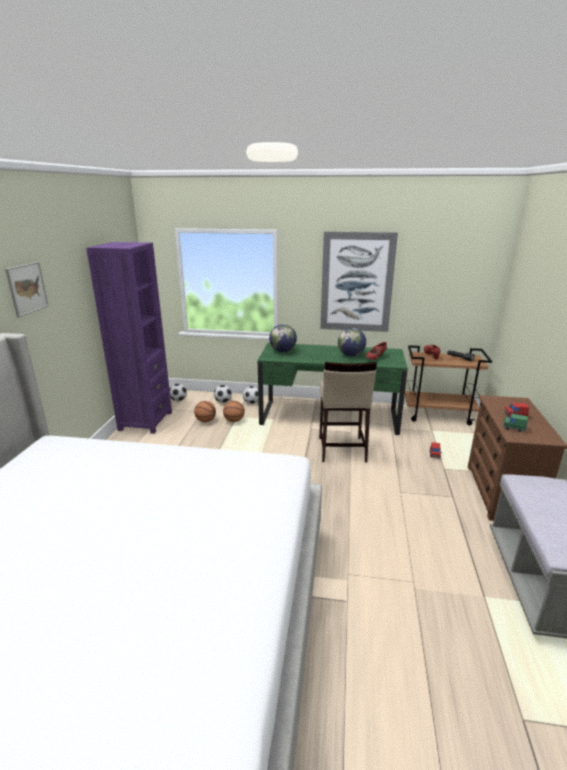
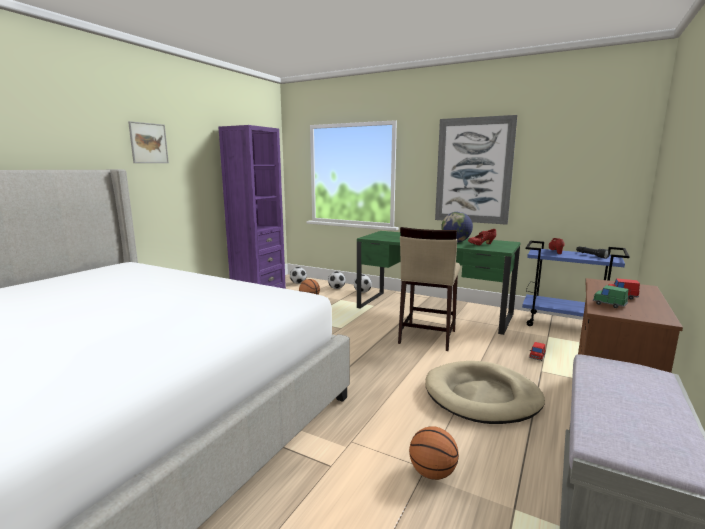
camera: 20 degrees right, 10 degrees down
(234, 420) = (335, 302): basketball -> basketball (432, 473)
(283, 351) = (388, 235): globe -> none
(416, 504) = (482, 396): none -> beige dog bed
(438, 415) = (565, 325): brown cart -> blue cart

